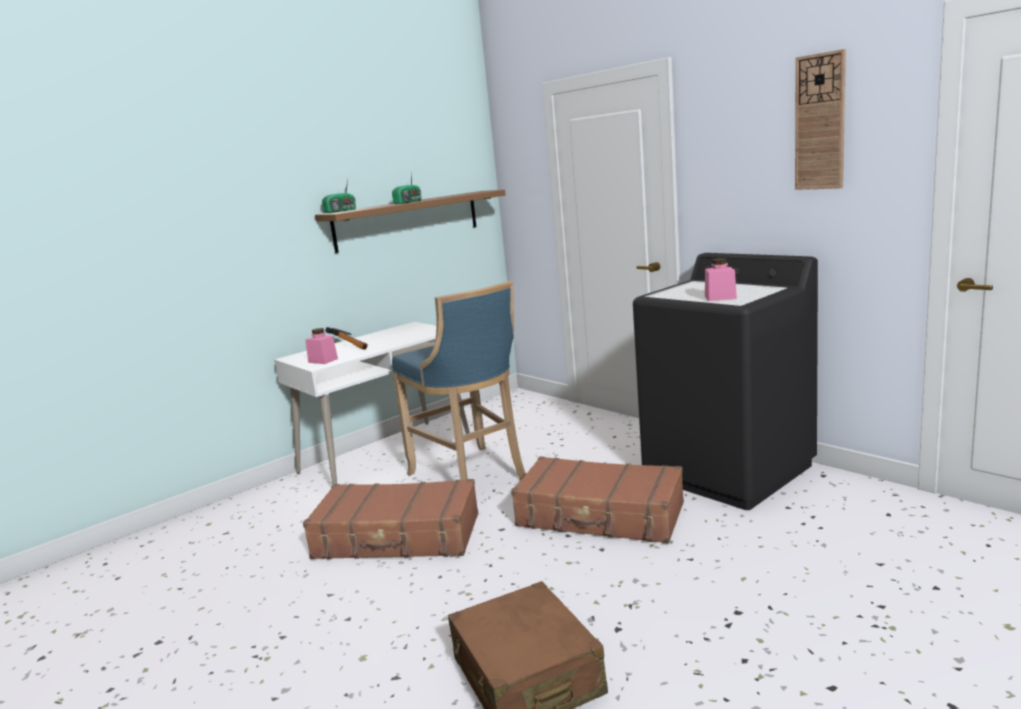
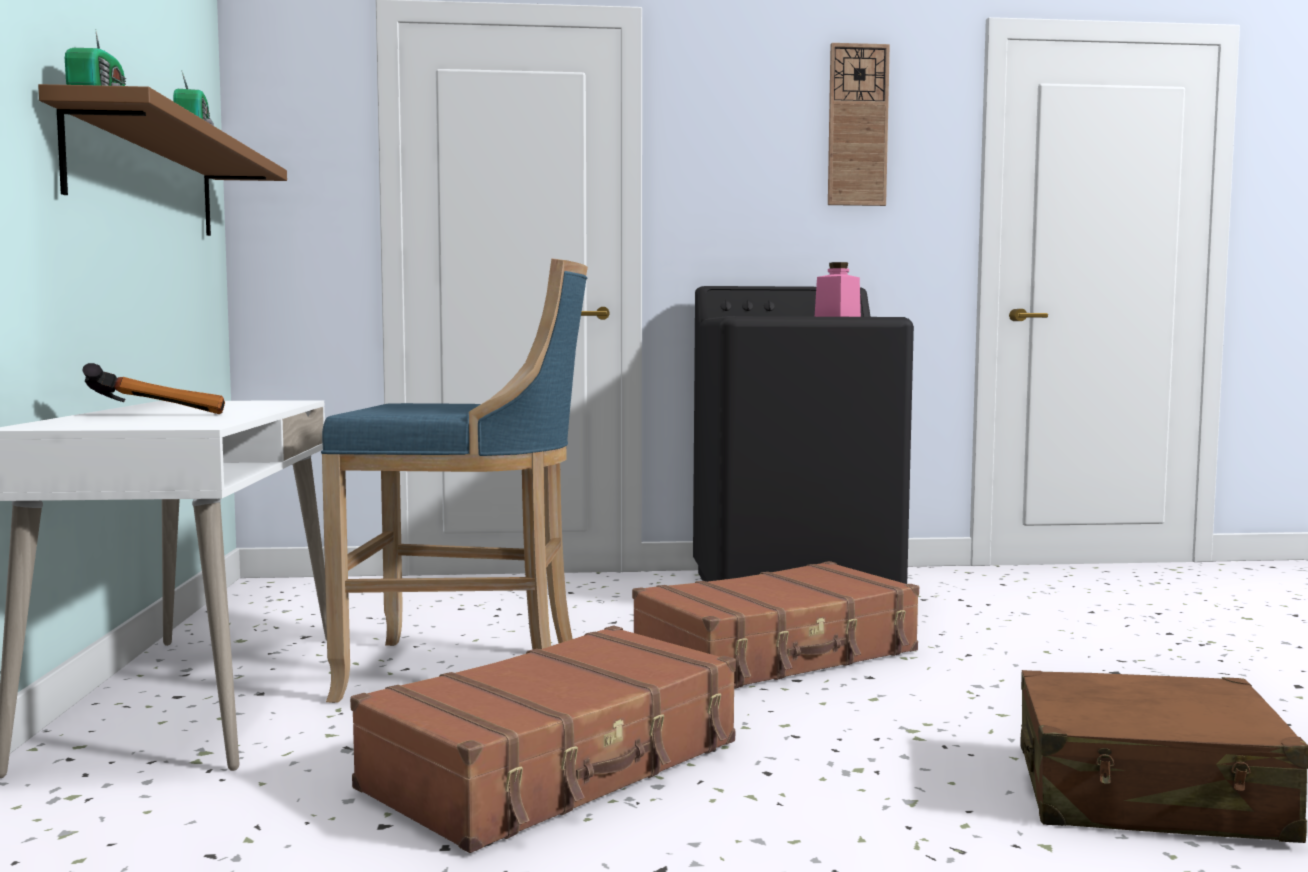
camera: 55 degrees left, 10 degrees down
(323, 360) = (173, 423): pink jar -> none

